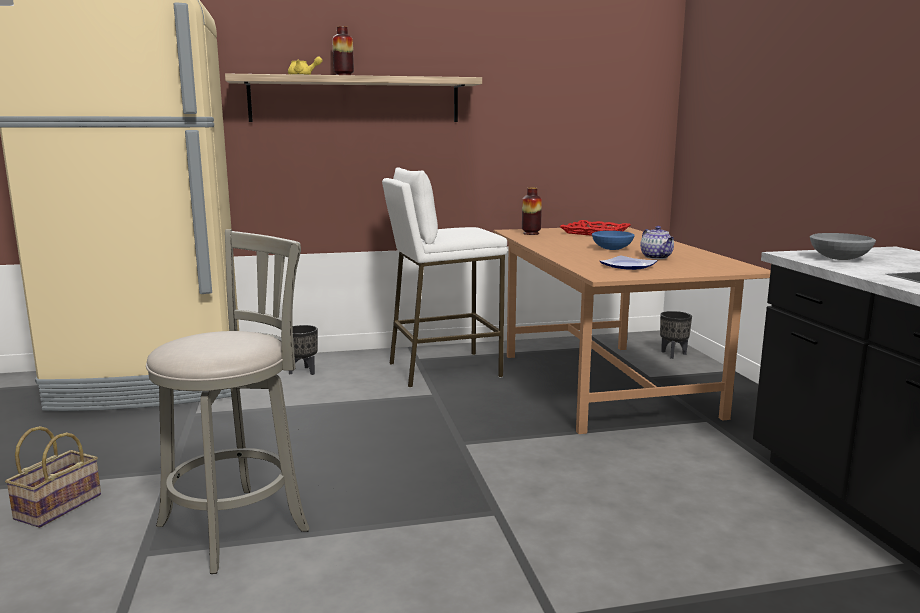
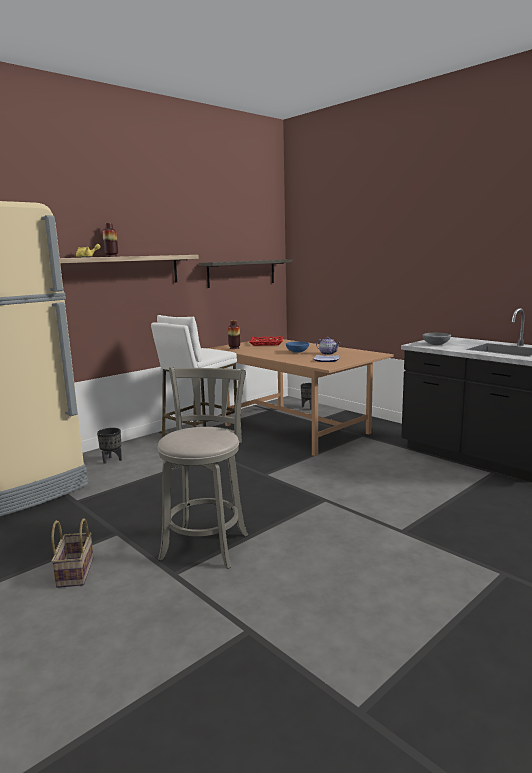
camera: 30 degrees left, 0 degrees up
(582, 114) = (241, 273): none -> shelf

